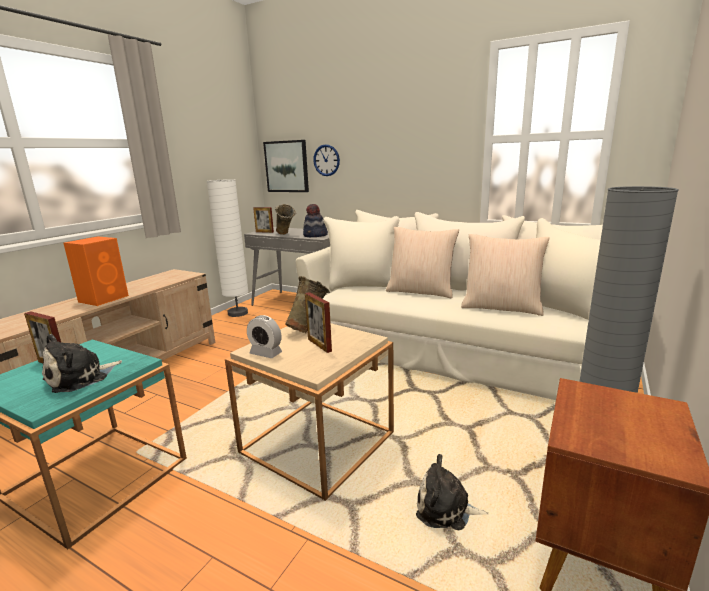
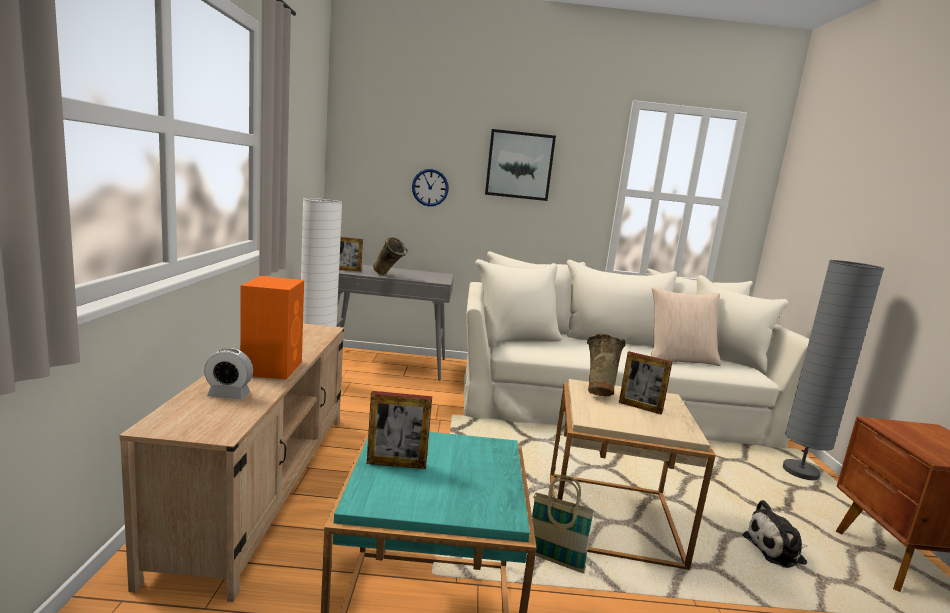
camera: 30 degrees left, 5 degrees down
(80, 377) = (471, 474): plush toy -> none
(225, 465) = (554, 562): none -> basket
(266, 353) = (610, 421): alarm clock -> alarm clock (229, 395)
(287, 166) = (369, 187): picture -> picture (519, 165)
(315, 235) = (428, 278): hat -> none
(421, 291) = (588, 345): beige pillow -> none

